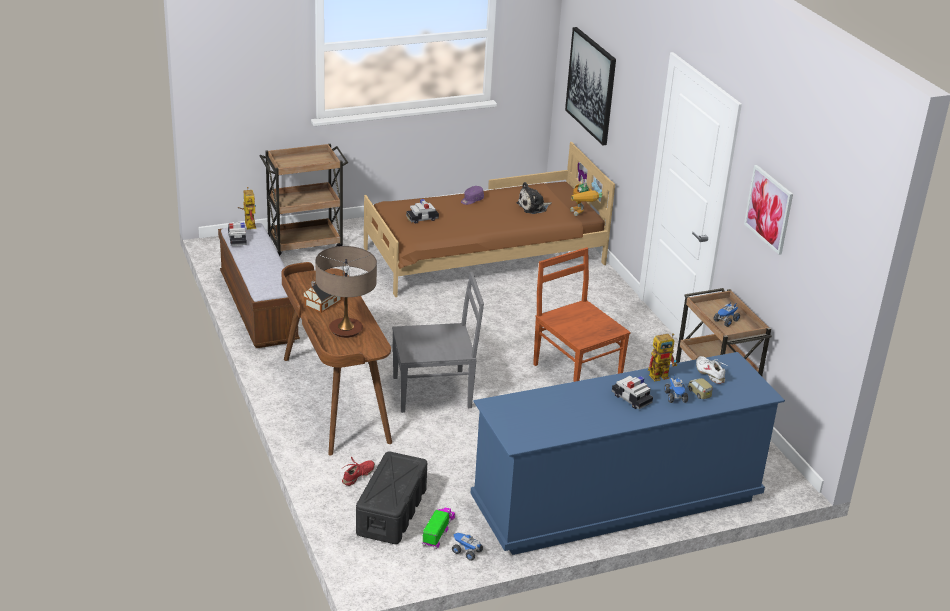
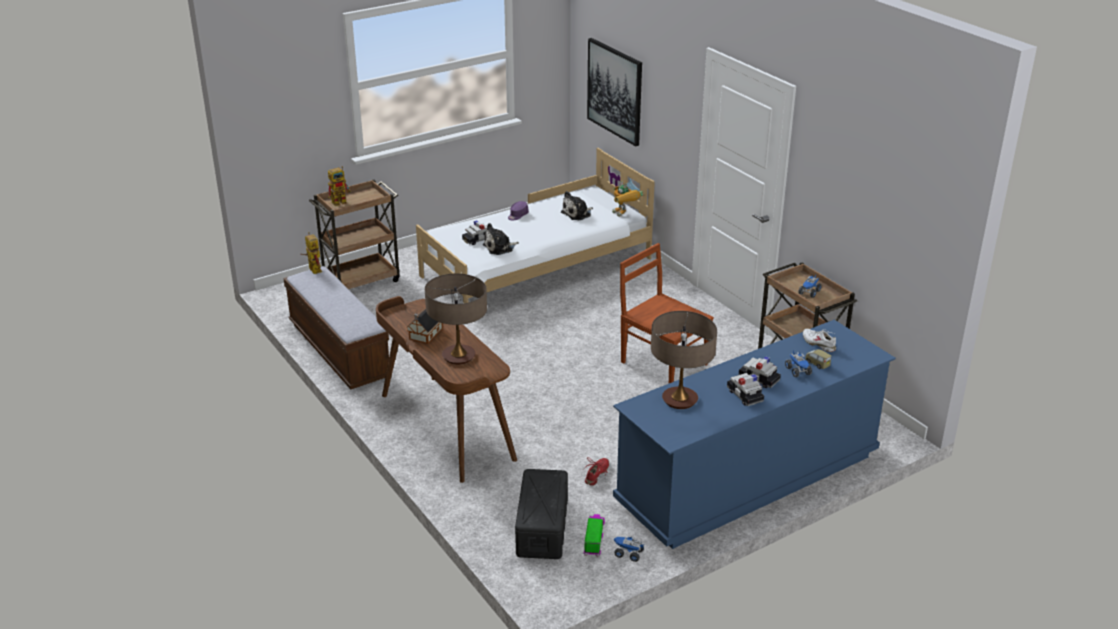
camera: 10 degrees left, 0 degrees up
(237, 239) = (307, 285): toy car -> toy car (744, 395)
(358, 476) = (497, 498): red shoe -> red shoe (597, 475)
(434, 392) = (539, 404): grey chair -> none
(440, 230) = (499, 248): none -> plush toy
(483, 257) = (536, 268): brown bed -> white bed
(542, 406) = (680, 400): none -> table lamp
(661, 375) = (776, 352): toy robot -> toy robot (341, 201)
(769, 209) = (839, 181): picture -> none

